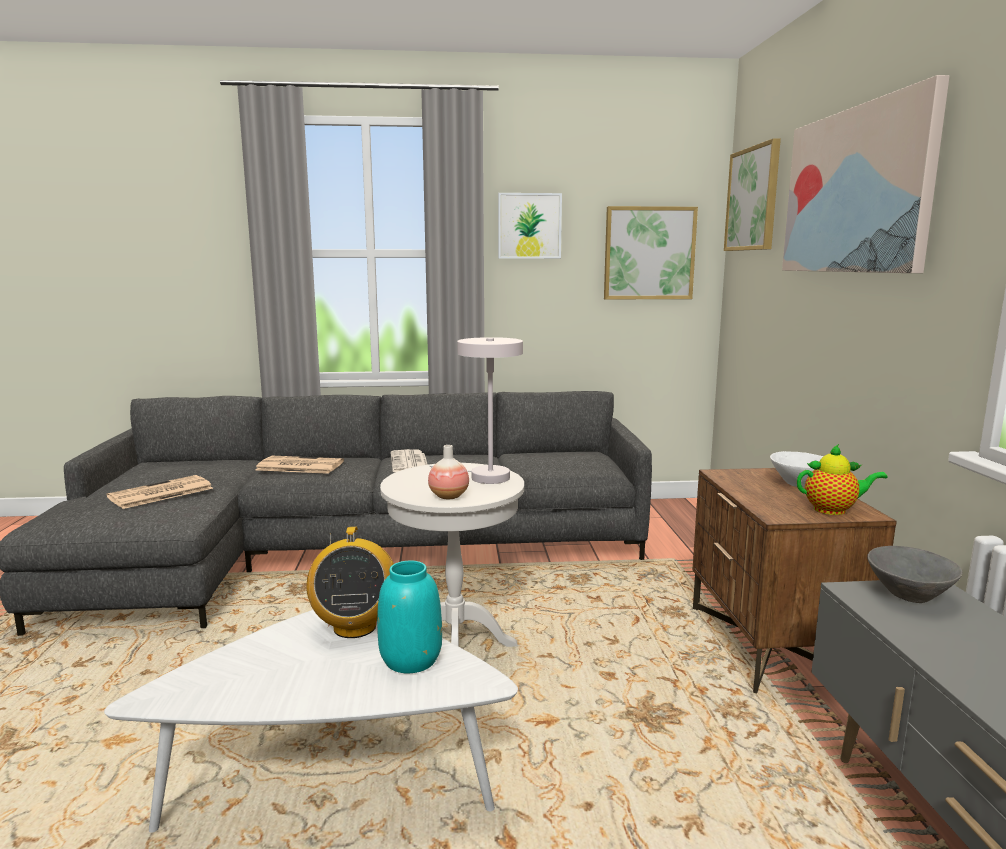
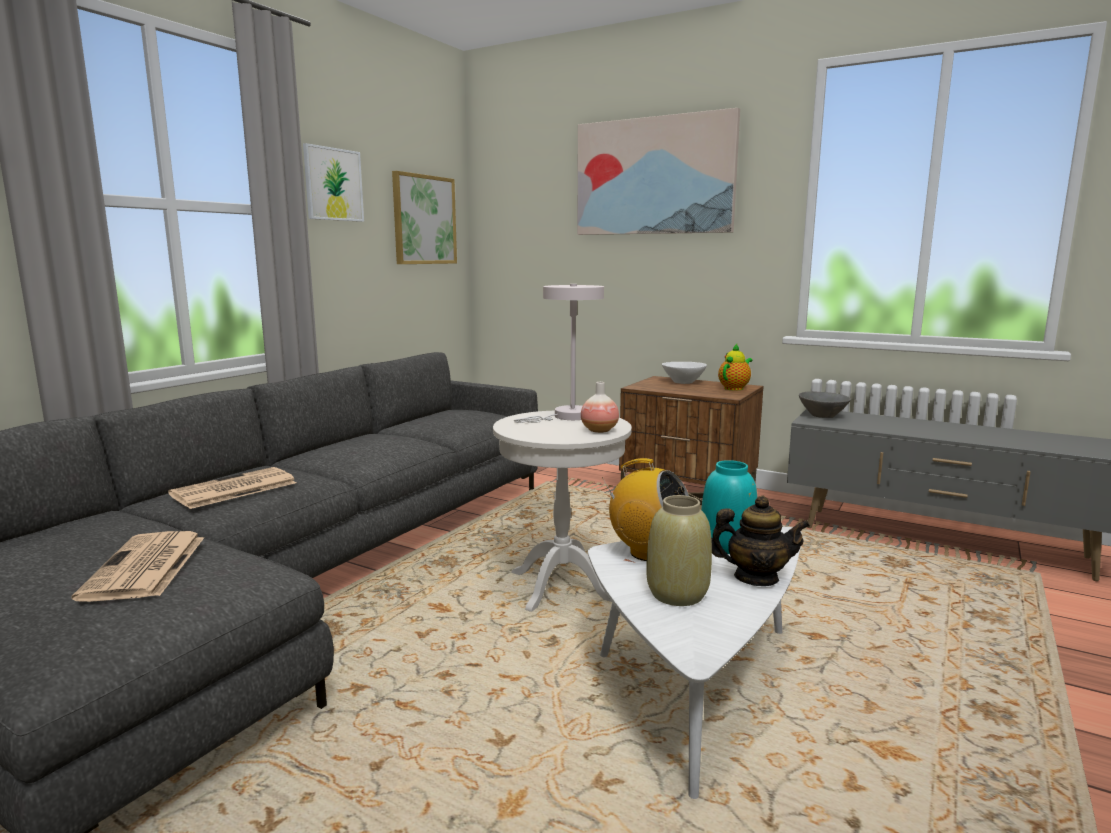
camera: 55 degrees left, 0 degrees up
(265, 662) = (677, 595): none -> beige vase
(335, 694) = (755, 578): none -> teapot
(410, 463) = (343, 453): newspaper -> none
(753, 199) = (512, 176): picture -> none

